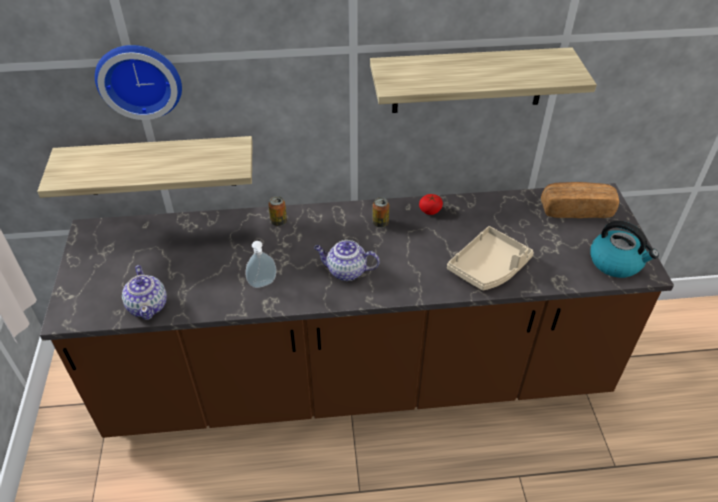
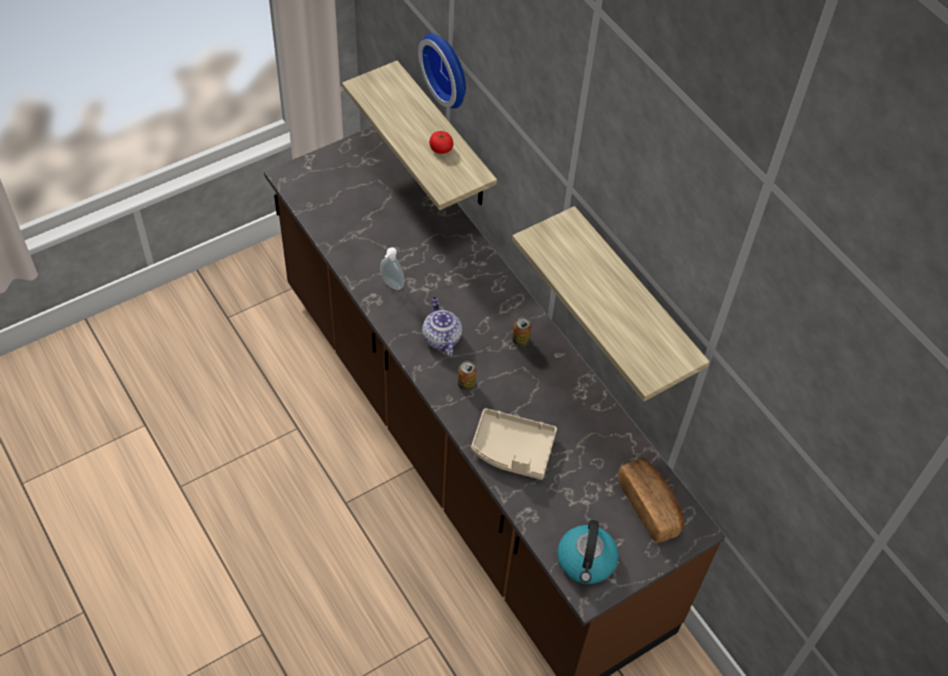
camera: 60 degrees right, 10 degrees up
(148, 306) = (326, 220): teapot -> none
(278, 222) = (473, 261): can -> can (466, 384)
(430, 210) = (565, 375): tomato -> tomato (441, 148)

